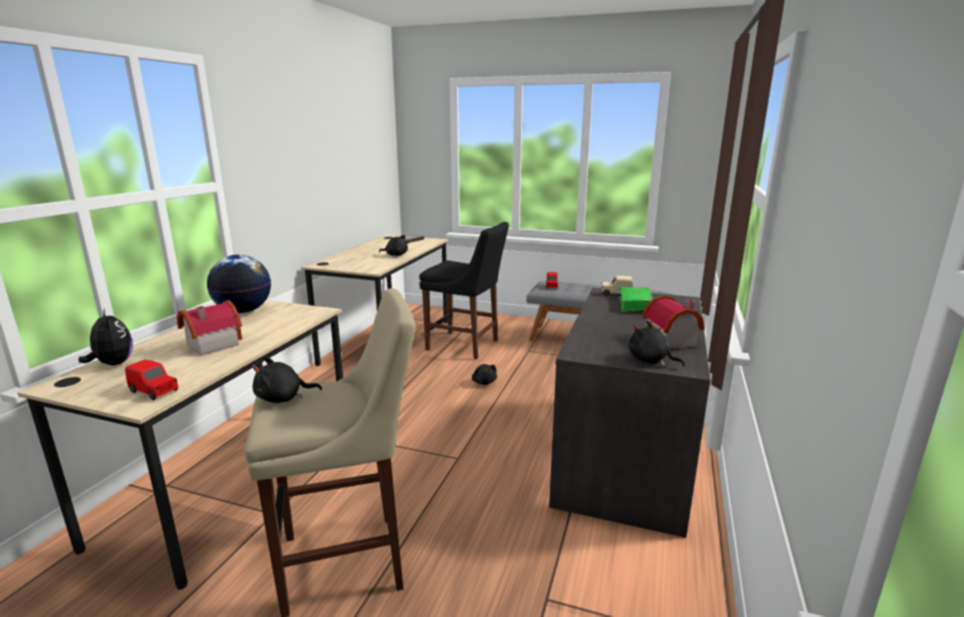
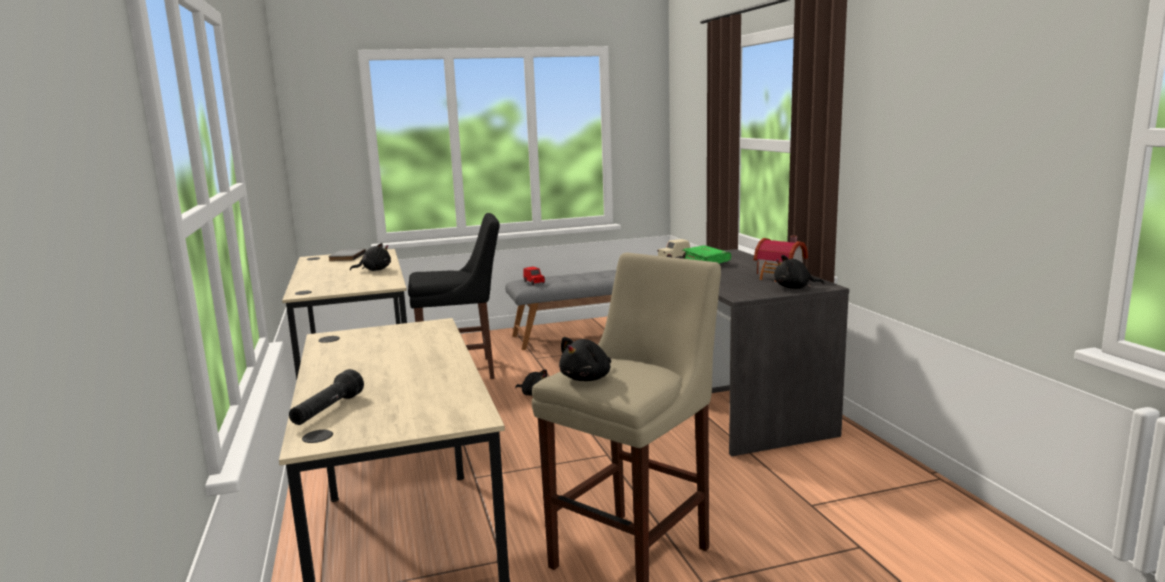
camera: 35 degrees left, 5 degrees down
(113, 364) = (327, 411): plush toy -> black flashlight
(154, 391) = (453, 409): red toy car -> none
(210, 344) = (395, 371): toy house -> none
(244, 311) = (343, 343): globe -> none

